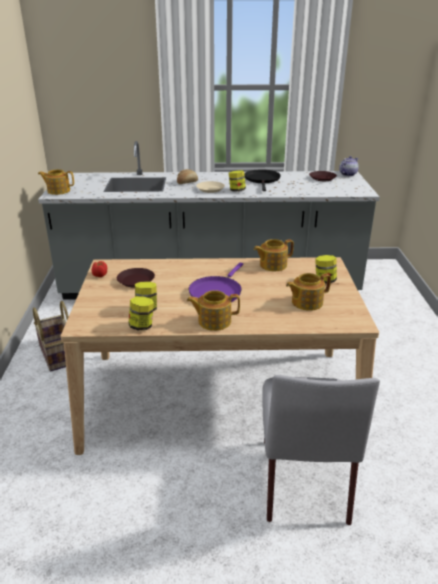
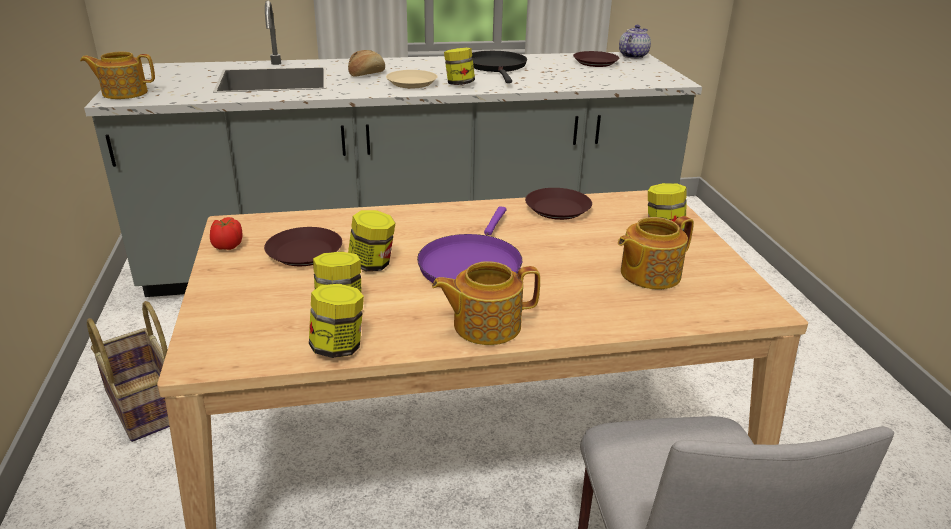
camera: 10 degrees left, 0 degrees up
(167, 288) = (372, 264): none -> jar
(272, 265) = (557, 209): teapot -> brown plate

